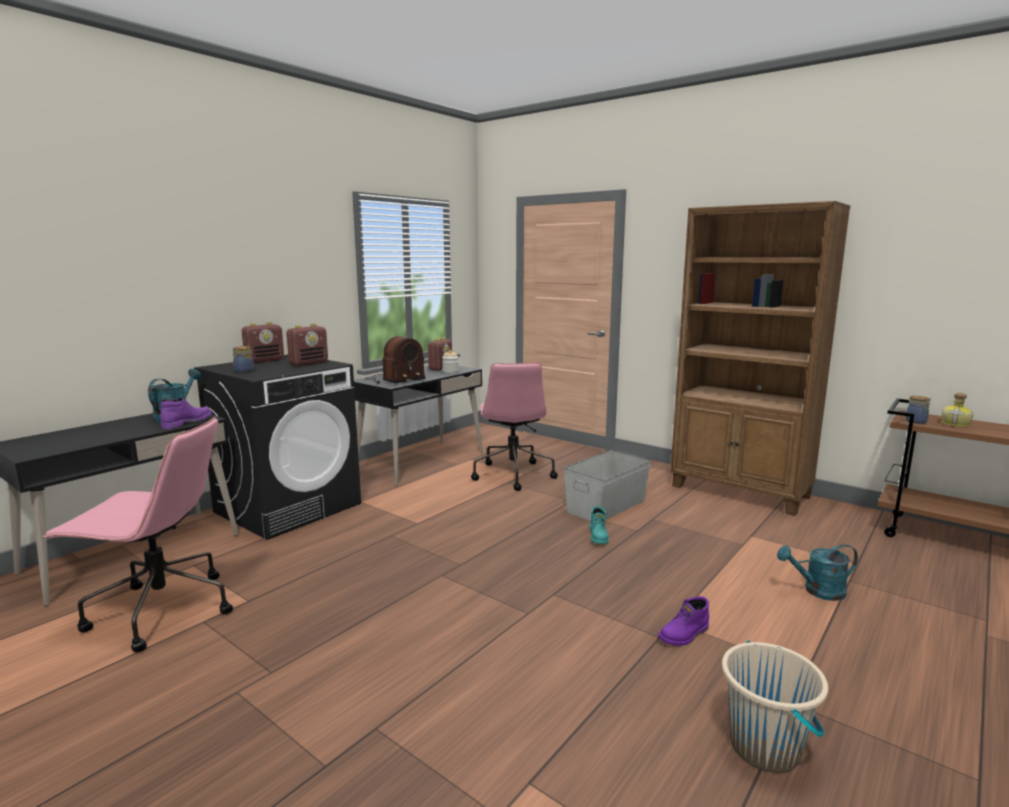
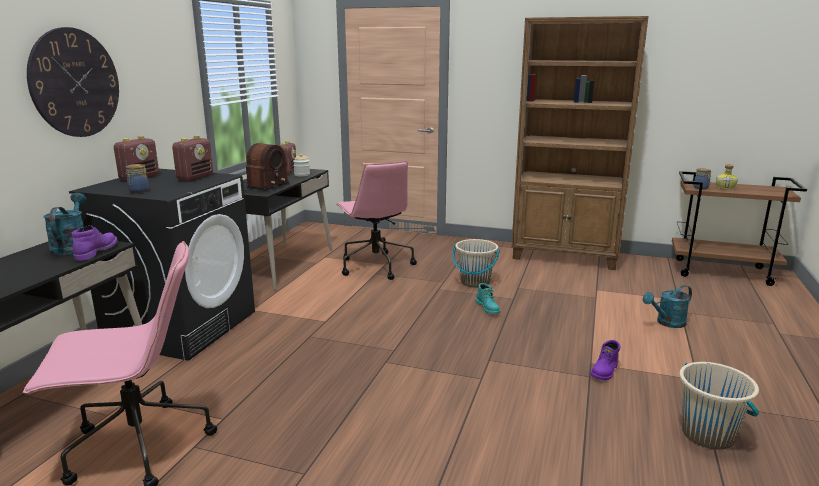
camera: 20 degrees left, 5 degrees up
(213, 271) = (75, 83): none -> wall clock
(607, 506) = (475, 282): grey storage box -> beige bucket

